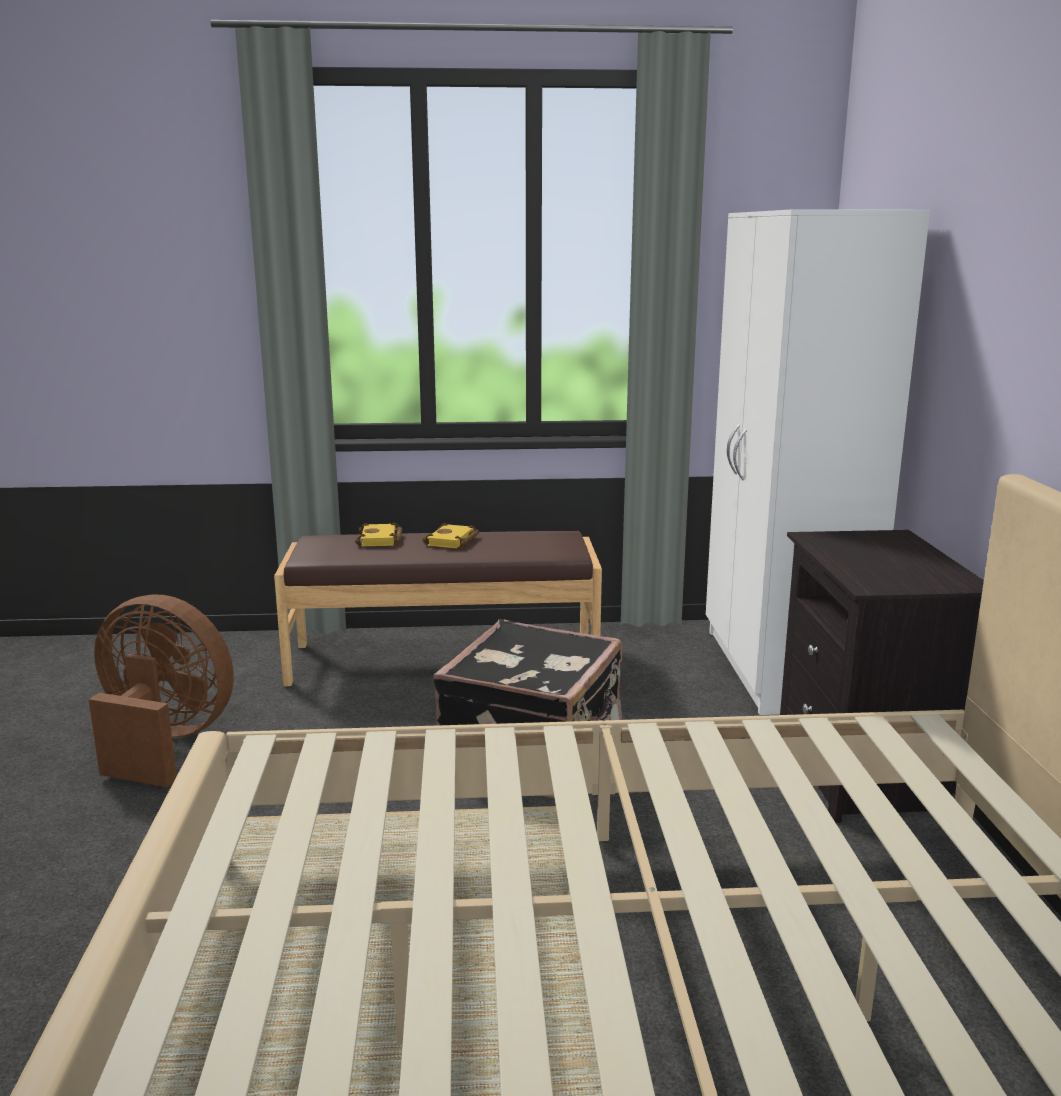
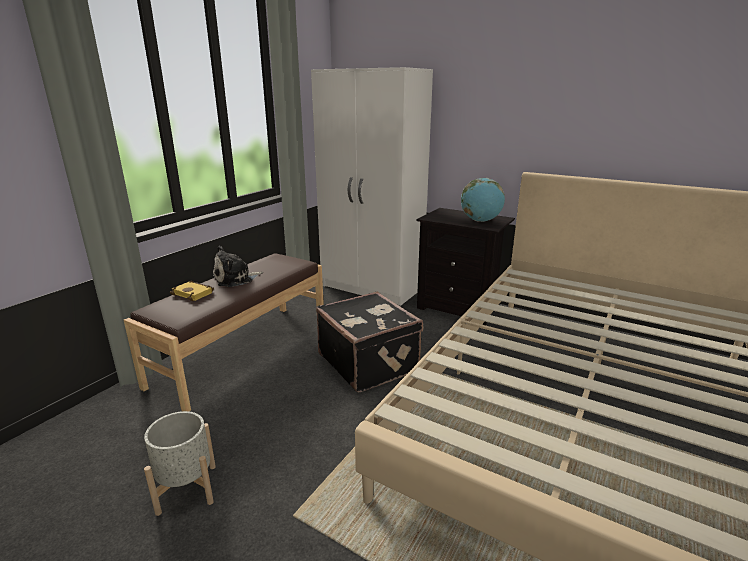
camera: 55 degrees left, 5 degrees up
(163, 743) = (187, 489): brown fan -> grey planter
(452, 541) = (235, 279): yellow book -> plush toy
(893, 571) = (480, 221): none -> globe

